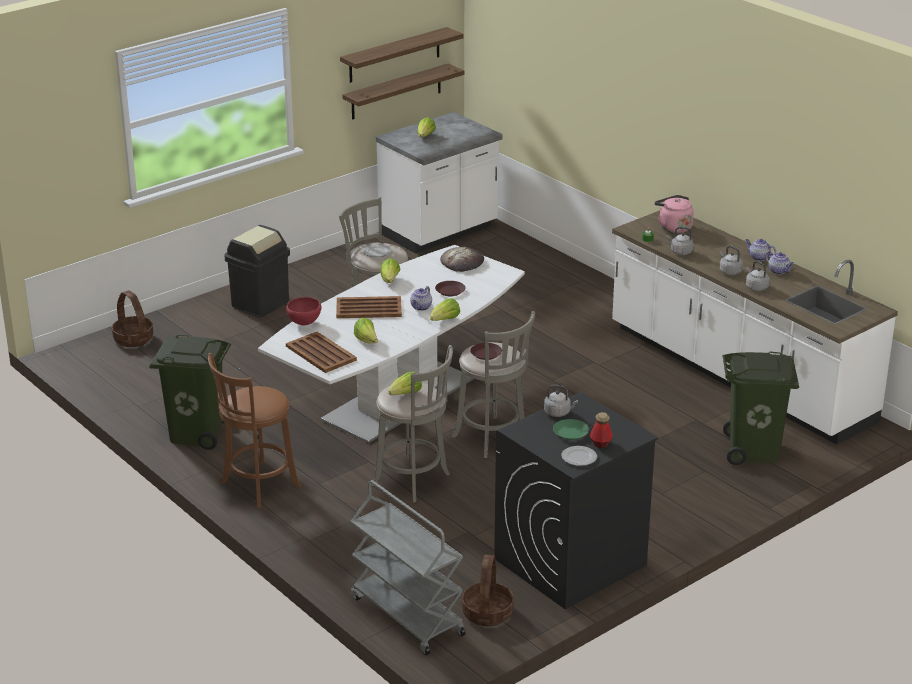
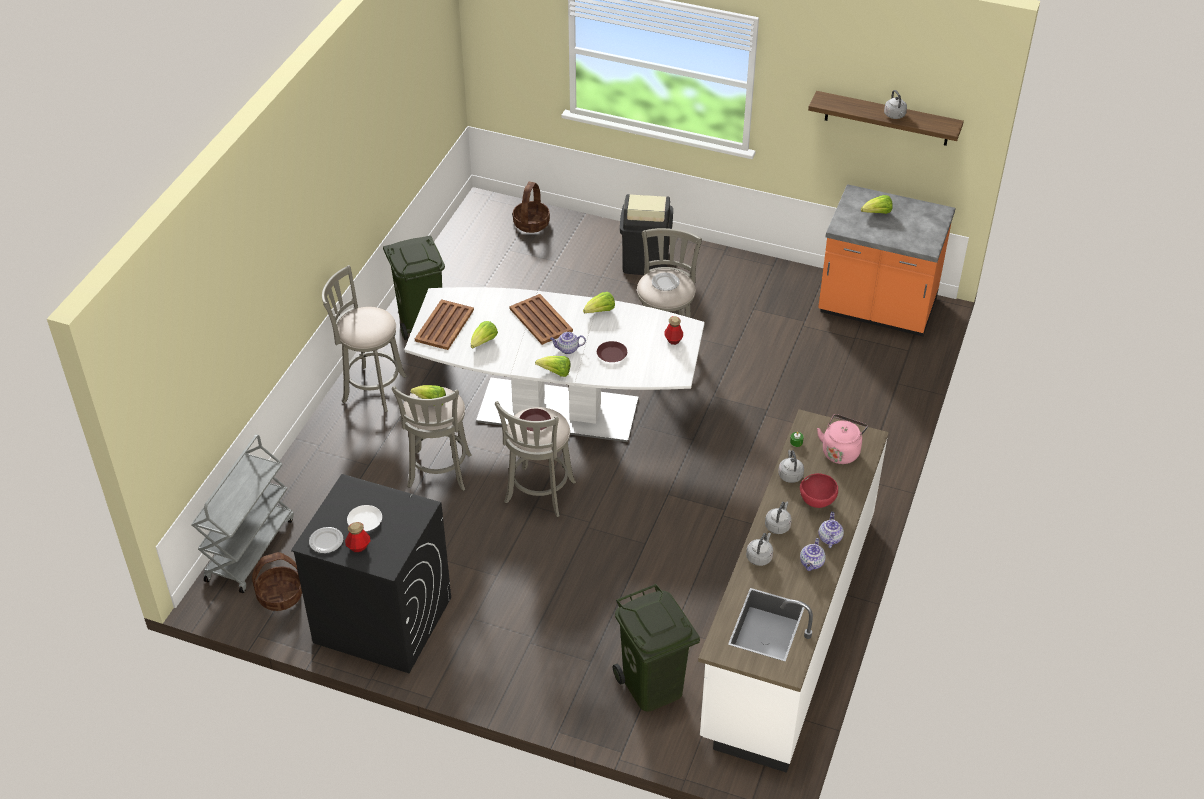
camera: 60 degrees right, 15 degrees up
(257, 486) = (371, 388): brown stool -> grey stool
(304, 323) = (486, 295): red bowl -> red bowl (817, 502)
(396, 92) = (883, 154): shelf -> none
(439, 232) = (877, 309): white counter -> orange counter
(462, 262) = (673, 340): bread -> bottle
(558, 413) = (394, 501): grey kettle -> grey kettle (895, 116)
(570, 432) = (365, 521): green plate -> white plate

